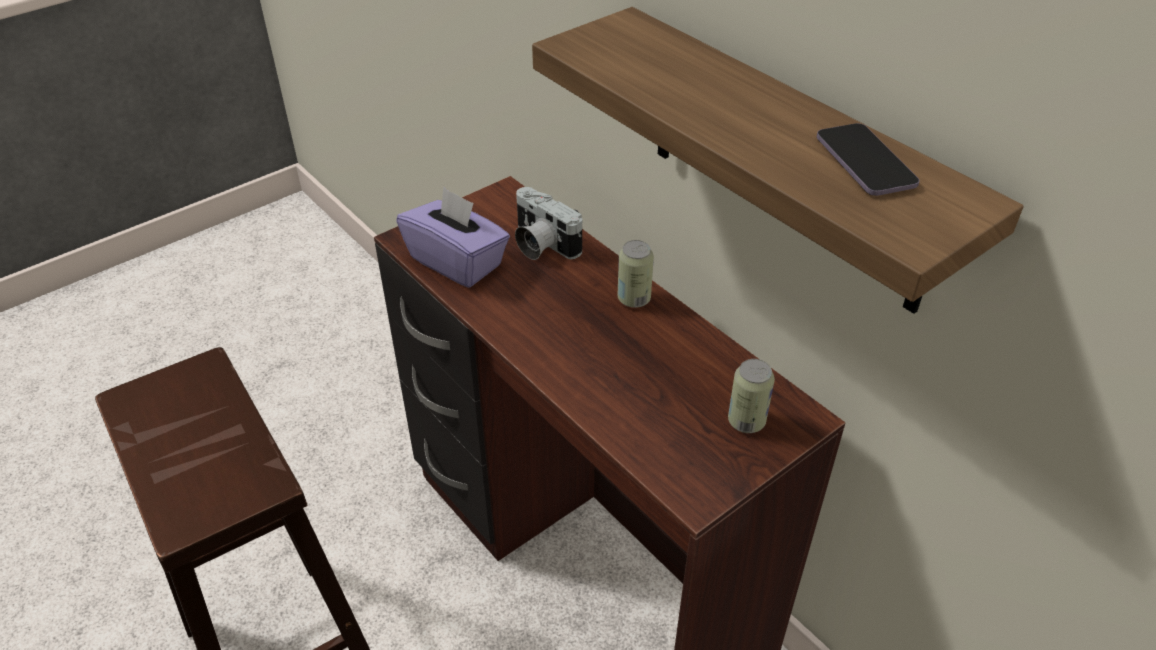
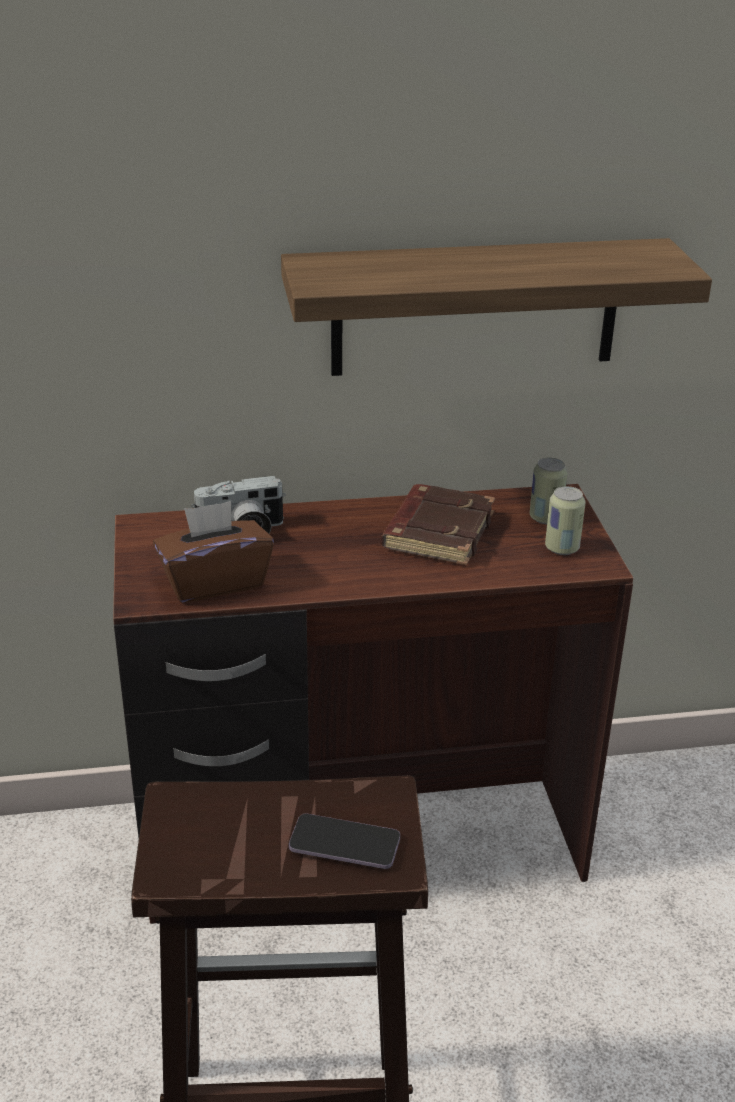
camera: 60 degrees left, 10 degrees down
(457, 262) = (214, 581): purple tissue box -> brown tissue box
(634, 299) = (365, 514): can -> can (562, 548)
(647, 355) = (437, 531): none -> brown book
(865, 162) = (588, 255): phone -> phone (344, 844)

